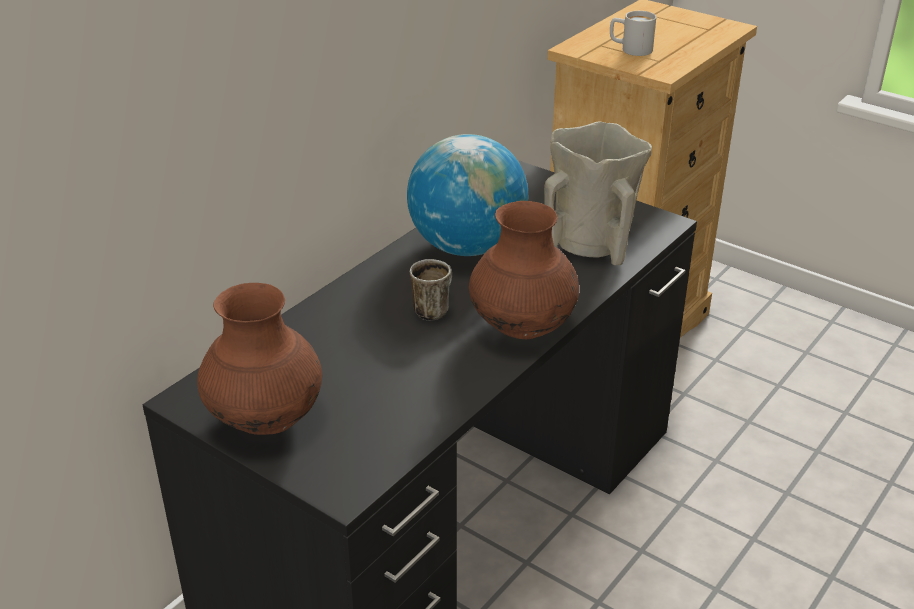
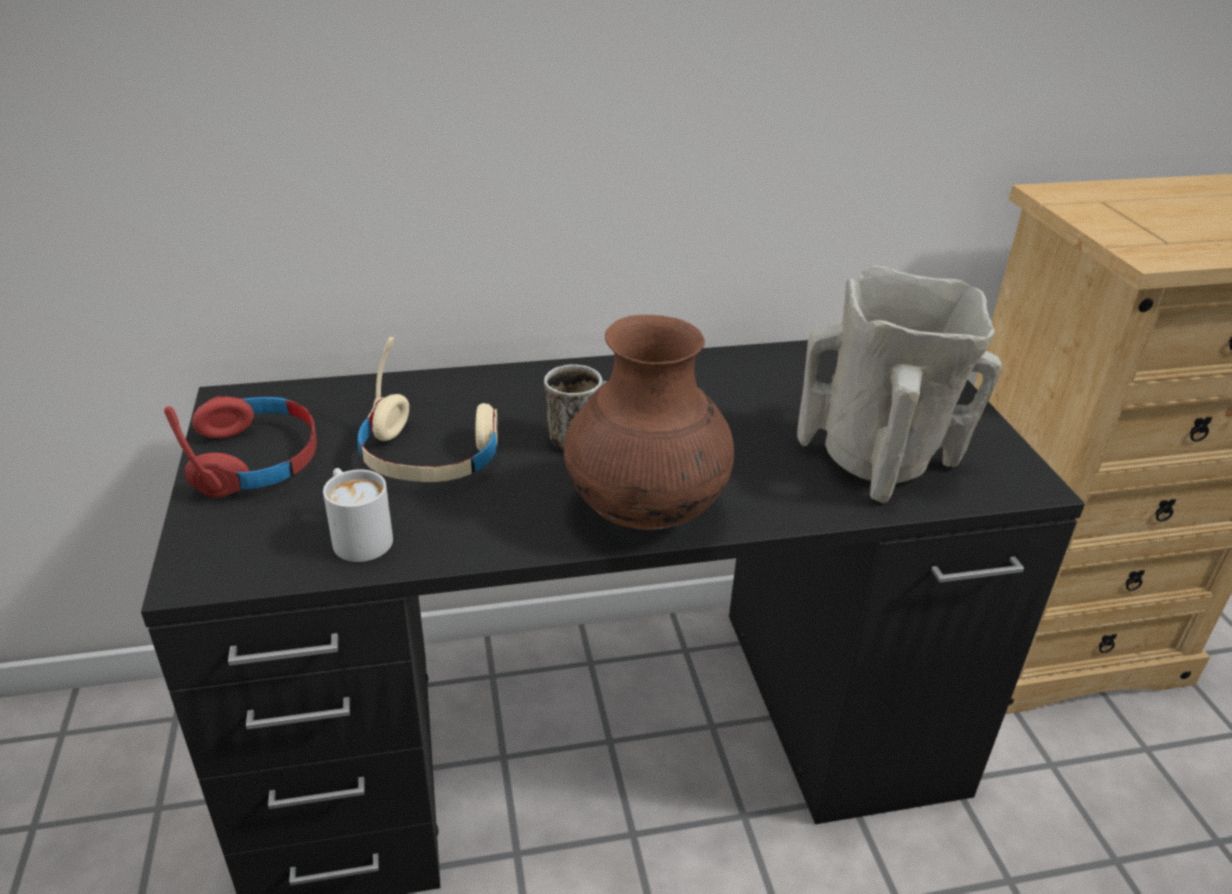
camera: 40 degrees right, 0 degrees up
(266, 421) = (256, 459): brown vase -> red headphones
(367, 363) = (430, 456): none -> beige headphones
(467, 246) = (719, 392): globe -> none
(630, 49) = (1141, 217): white mug -> white mug (357, 535)

